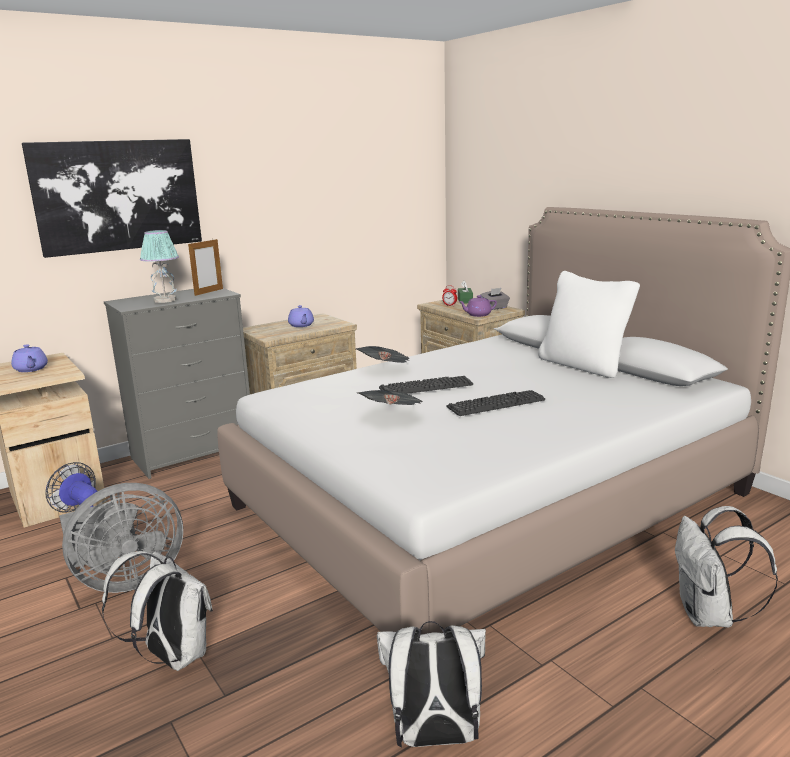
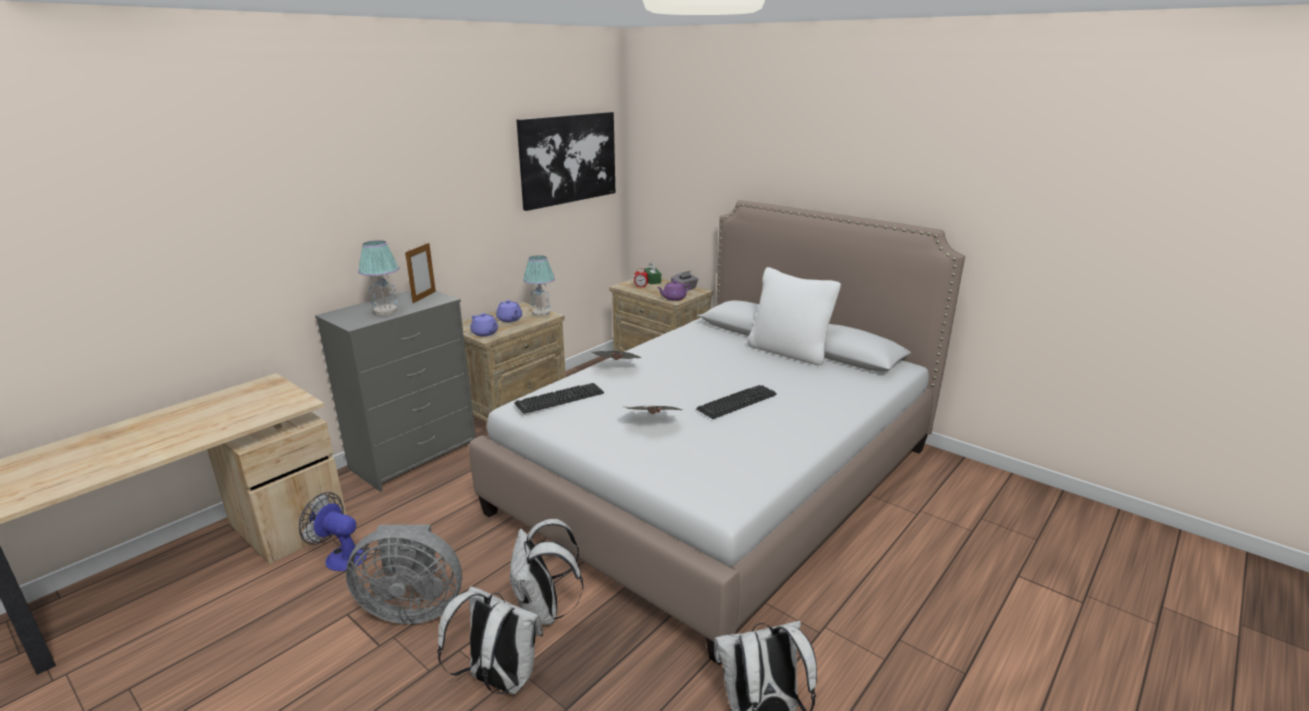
camera: 15 degrees left, 5 degrees up
(31, 369) = (256, 399): purple teapot -> purple teapot (485, 333)
(118, 196) = (323, 204): picture -> picture (568, 159)
(126, 580) = (413, 608): grey fan -> grey fan turned 45 degrees clockwise
(335, 322) = (541, 313): none -> table lamp
(426, 387) = (667, 387): keyboard -> keyboard (559, 398)
(709, 616) = (927, 568): white backpack -> white backpack (543, 613)

